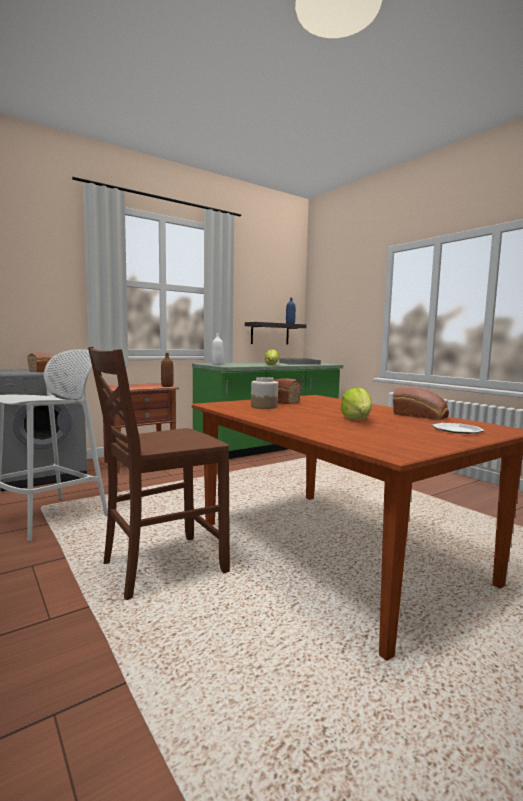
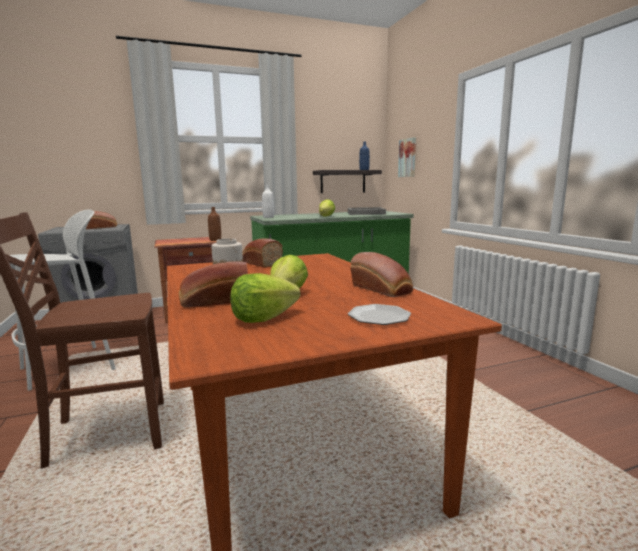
camera: 15 degrees right, 5 degrees up
(310, 425) = (214, 301): none -> bread
(332, 314) = (408, 158): none -> picture
(377, 433) = (263, 318): none -> lettuce

